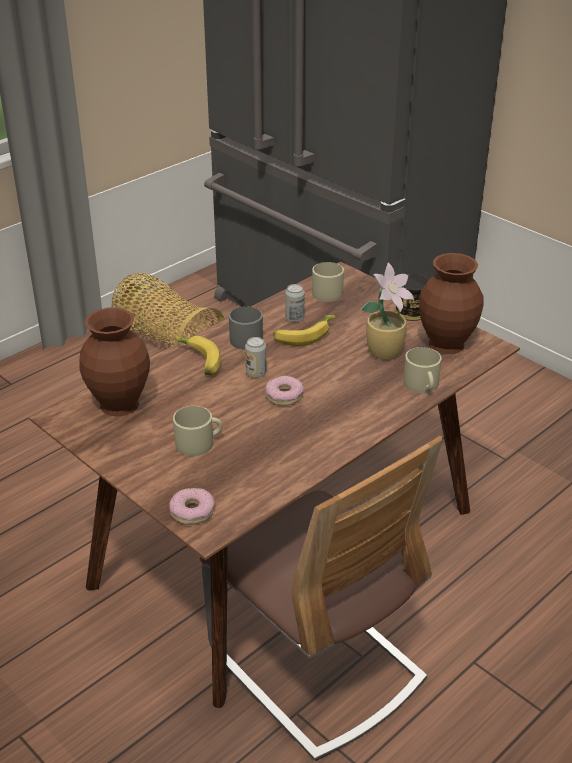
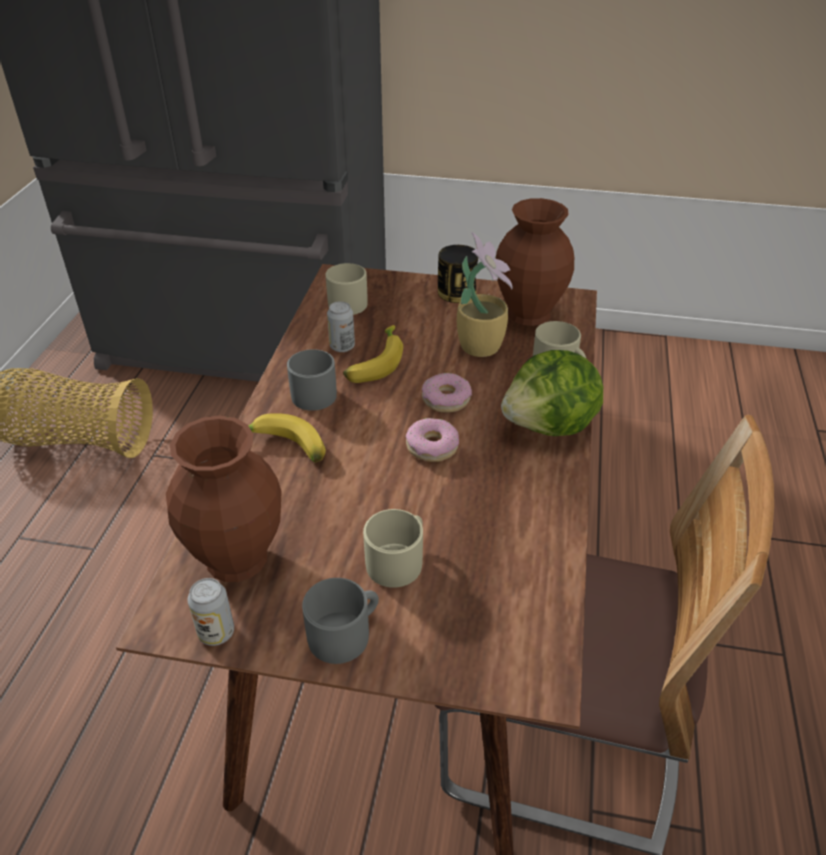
camera: 35 degrees left, 5 degrees up
(136, 462) = (345, 633): none -> grey mug
(192, 511) = (493, 665): donut -> donut (445, 399)
(256, 373) = (369, 432): can -> can (216, 632)
(372, 416) = (550, 426): none -> lettuce

